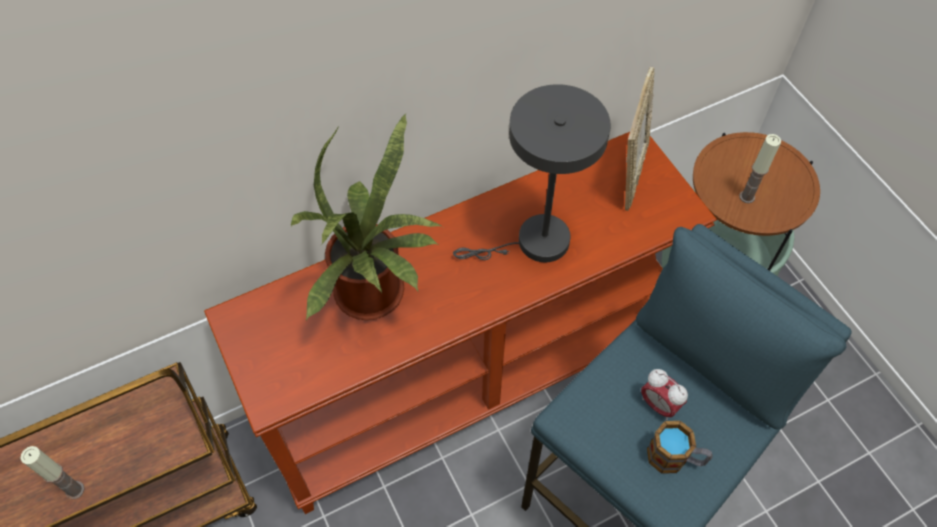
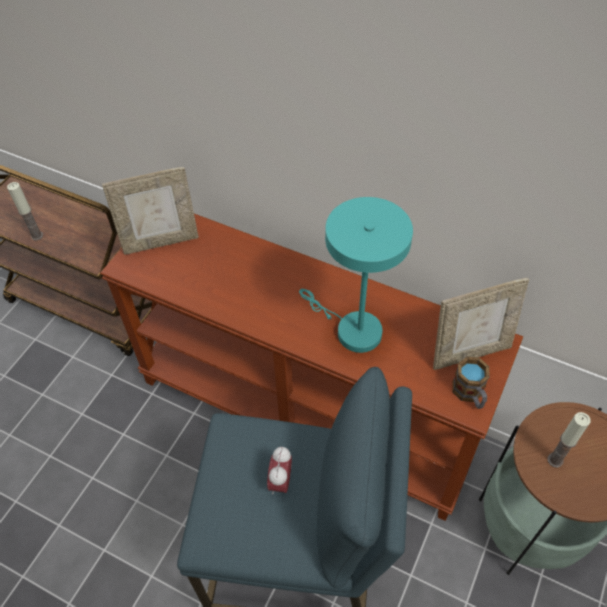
camera: 55 degrees right, 5 degrees down
(267, 344) = (161, 241): none -> picture frame
(376, 295) = (237, 271): potted plant -> none
(534, 243) = (352, 330): grey table lamp -> turquoise table lamp
(675, 458) = (244, 517): mug -> mug (470, 394)

